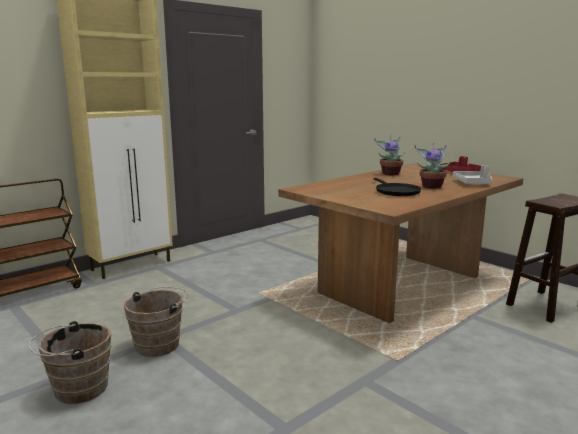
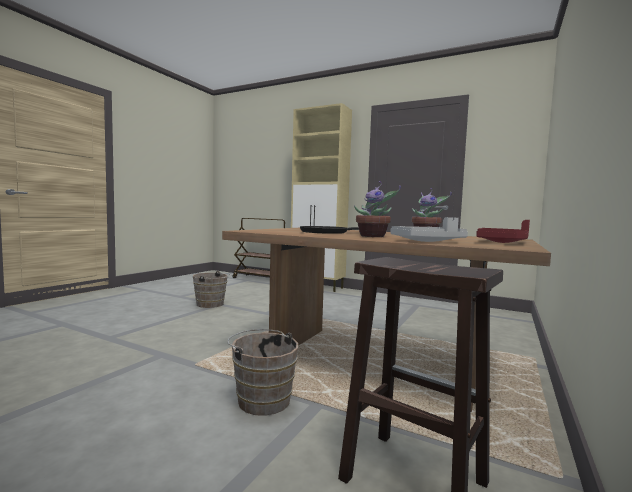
camera: 70 degrees right, 10 degrees down
(76, 389) = (163, 299): brown bucket -> brown bucket (262, 399)

